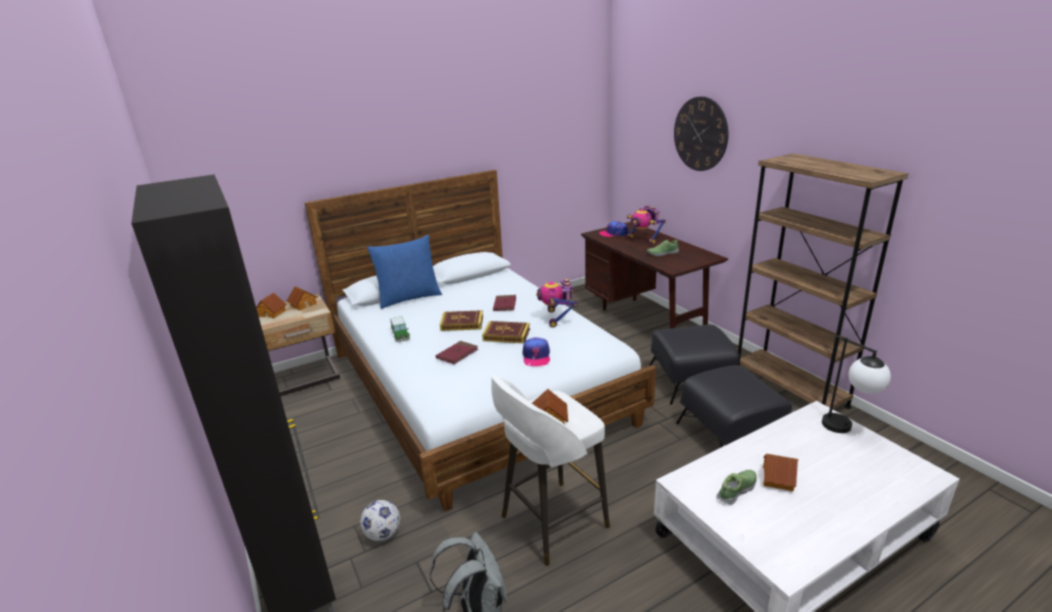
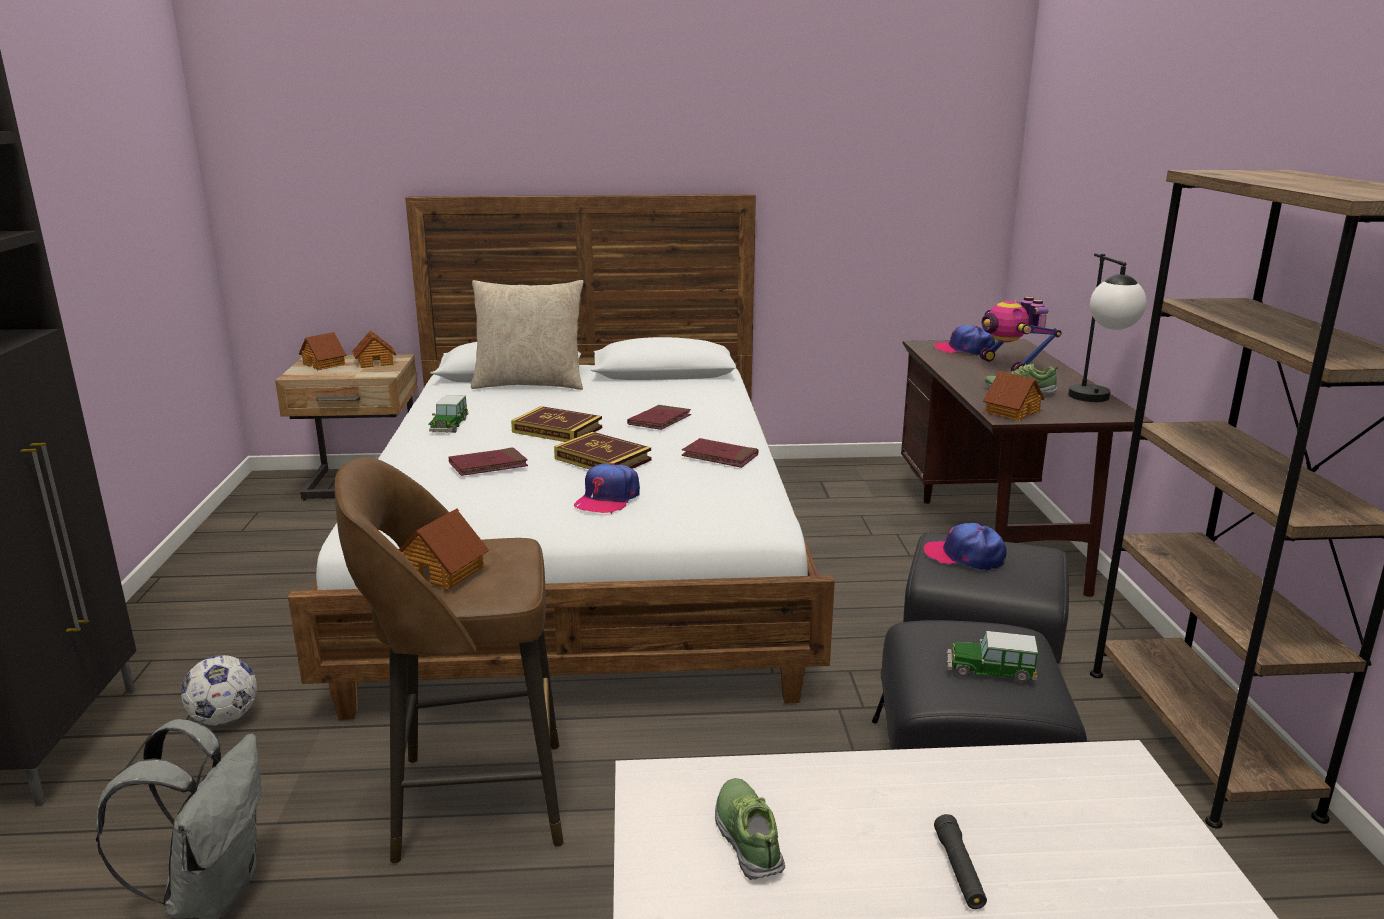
camera: 25 degrees right, 5 degrees down
(409, 298) = (530, 384): blue pillow -> beige pillow
(551, 523) = (473, 800): white stool -> brown stool
(557, 318) = (720, 456): toy robot -> red book
(685, 338) = (965, 556): none -> cap
(700, 134) = (1143, 145): wall clock -> none
(737, 490) = (748, 837): shoe -> shoe turned 90 degrees counterclockwise
(744, 389) = (989, 670): none -> toy car
(777, 478) = (863, 849): toy house -> toy house (1011, 412)
(812, 473) = (959, 870): none -> black flashlight
(847, 430) = (1150, 820): table lamp -> table lamp (1097, 401)

